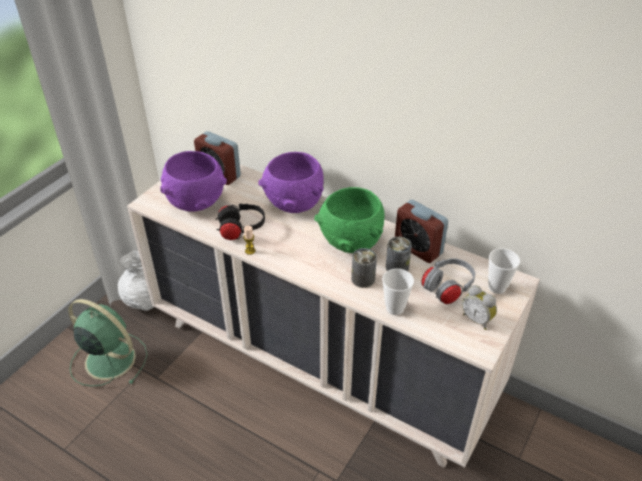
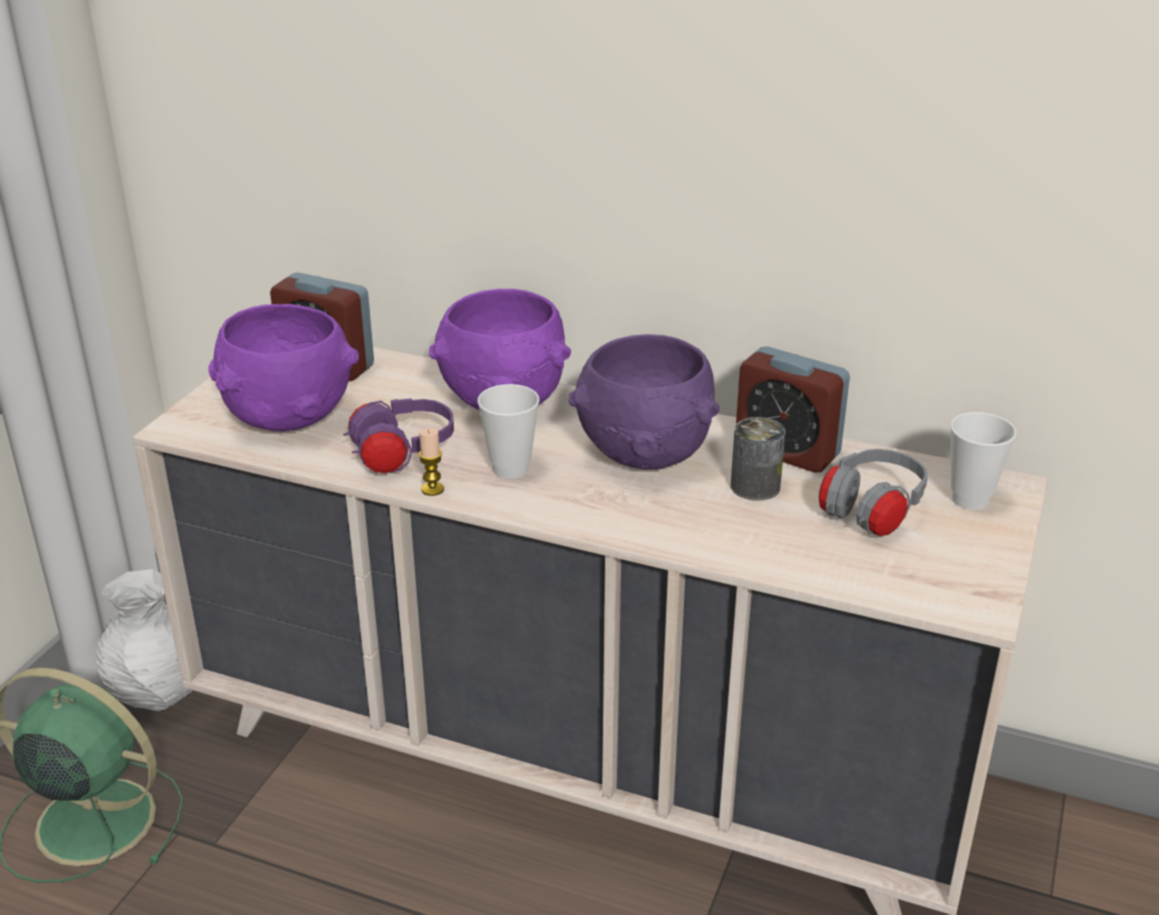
camera: 10 degrees left, 10 degrees down
(241, 230) = (402, 455): black headphones -> purple headphones
(351, 242) = (645, 454): green bowl -> purple bowl
(363, 279) = (691, 514): can -> none
(395, 308) = (775, 556): cup -> cup (510, 469)
(477, 319) = (952, 557): alarm clock -> none

